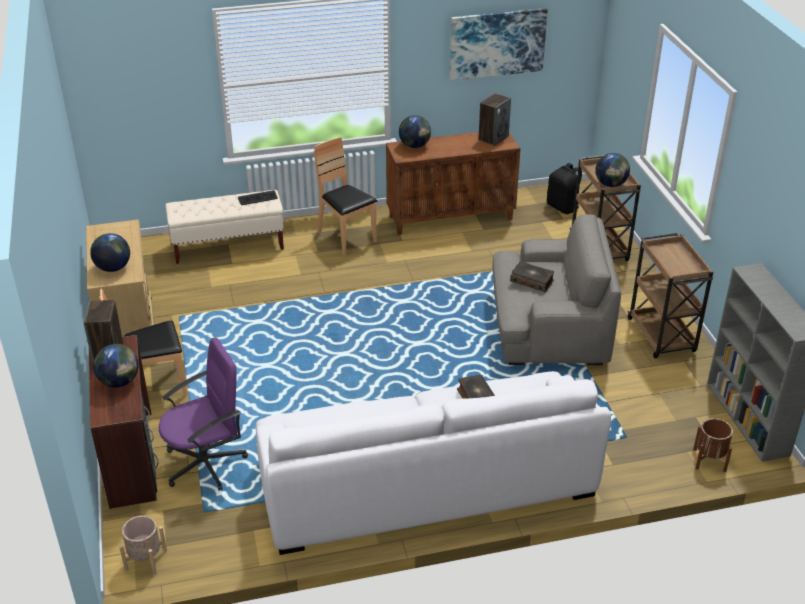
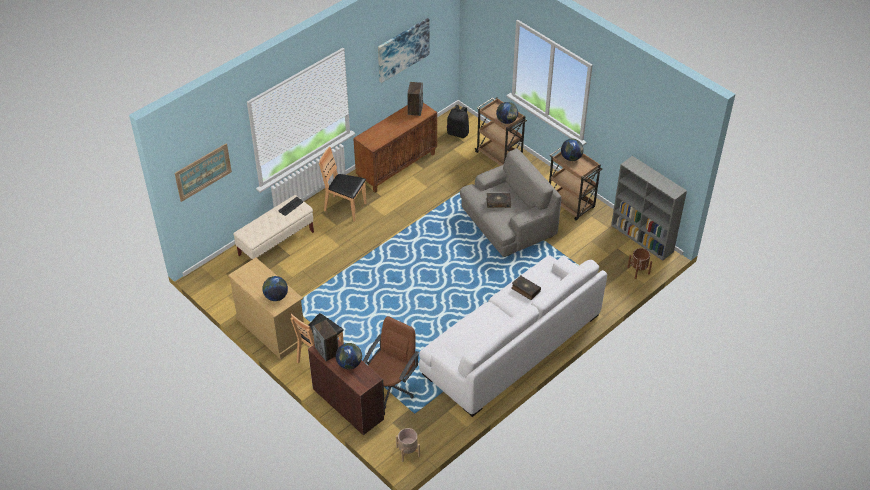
camera: 30 degrees left, 10 degrees up
(130, 90) = (203, 172): none -> picture
(206, 463) = (391, 387): purple office chair -> brown office chair
(415, 145) = (373, 133): globe -> globe (571, 158)

